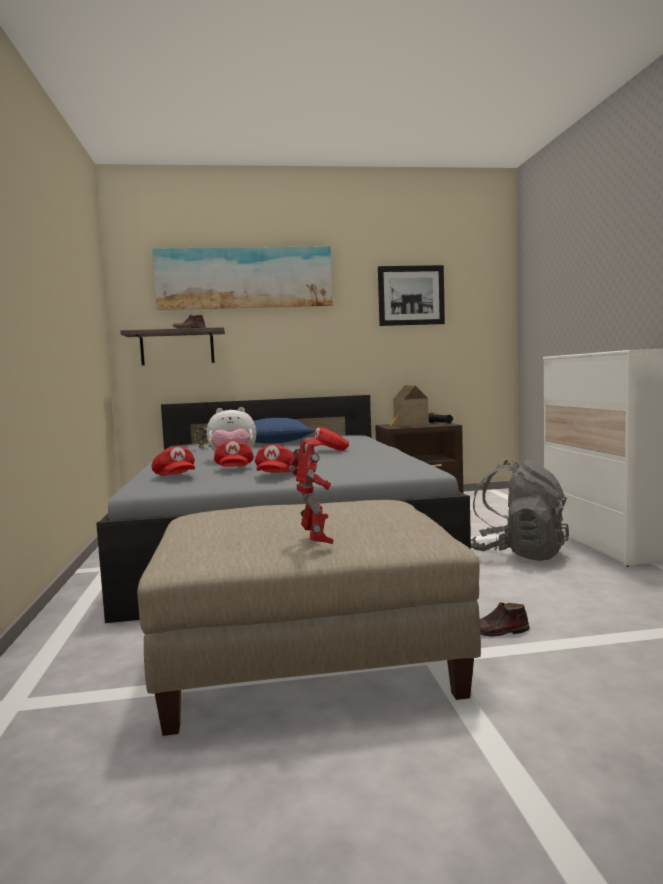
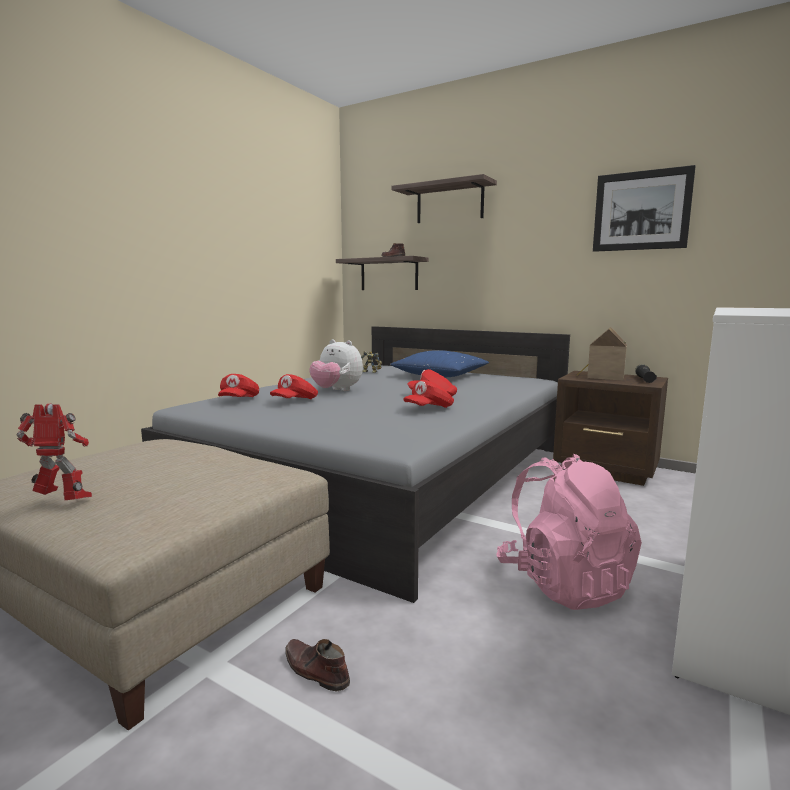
camera: 40 degrees right, 5 degrees up
(244, 278) = (449, 203): picture -> shelf
(276, 475) = (285, 417): red cap -> red cap (429, 409)
(316, 541) = (64, 501): toy robot -> toy robot turned 105 degrees counterclockwise
(518, 554) = (563, 583): grey backpack -> pink backpack

